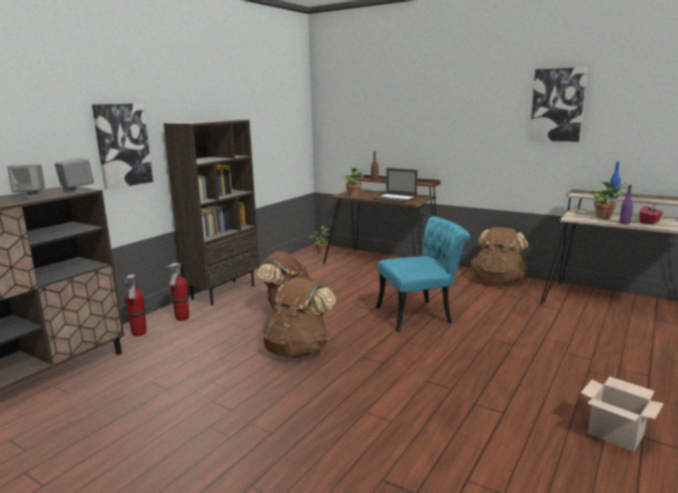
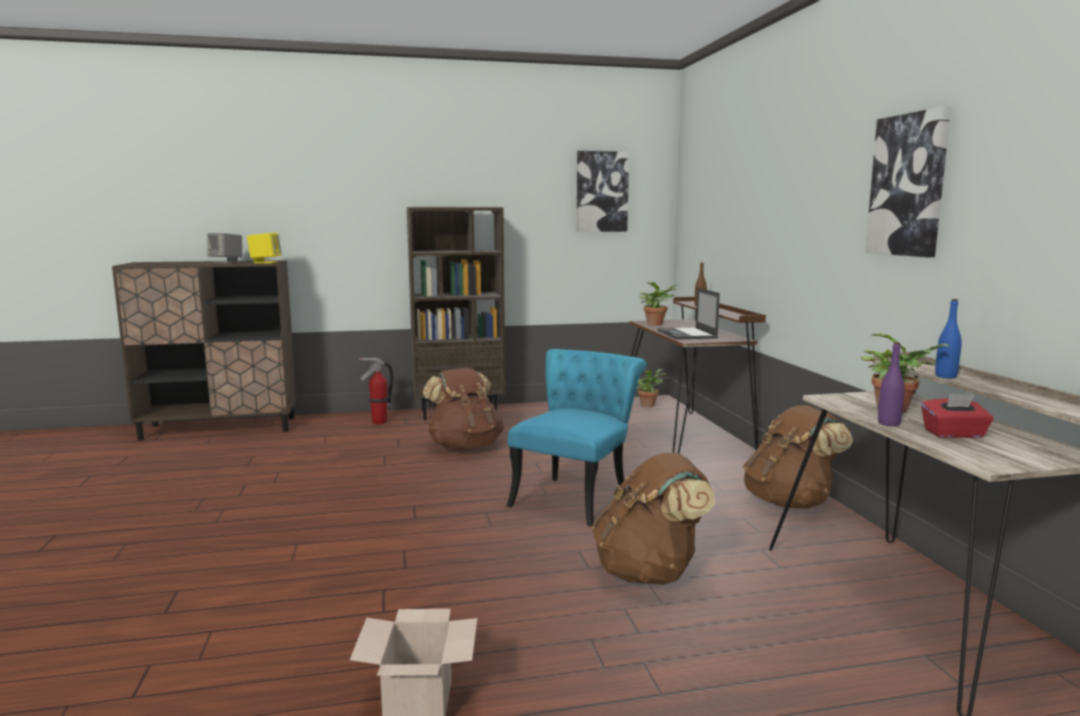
camera: 45 degrees right, 5 degrees down
(77, 190) = (265, 262): grey speaker -> yellow speaker
(122, 145) = (357, 227): picture -> picture (601, 192)
(139, 333) = (328, 422): fire extinguisher -> none
(298, 350) = (384, 478): brown backpack -> brown backpack (649, 573)
(421, 314) = (575, 496): turquoise chair -> turquoise chair turned 90 degrees counterclockwise

